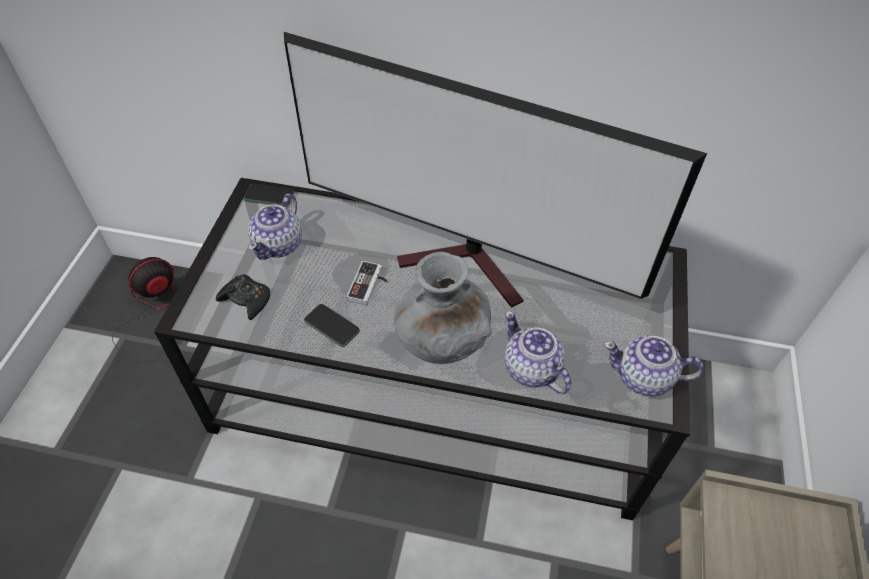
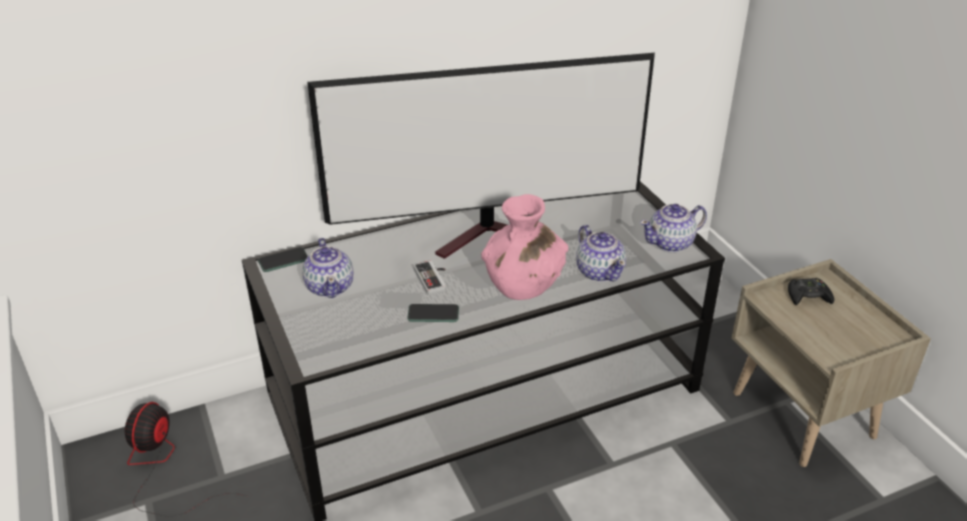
camera: 35 degrees left, 15 degrees down
(246, 300) = (345, 331): black game controller -> black game controller (808, 296)
(441, 341) = (523, 285): grey vase -> pink vase
(531, 370) = (599, 271): teapot -> teapot turned 135 degrees counterclockwise

